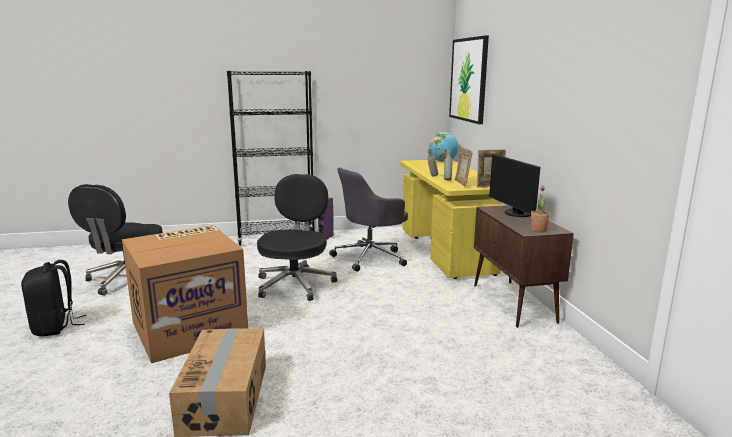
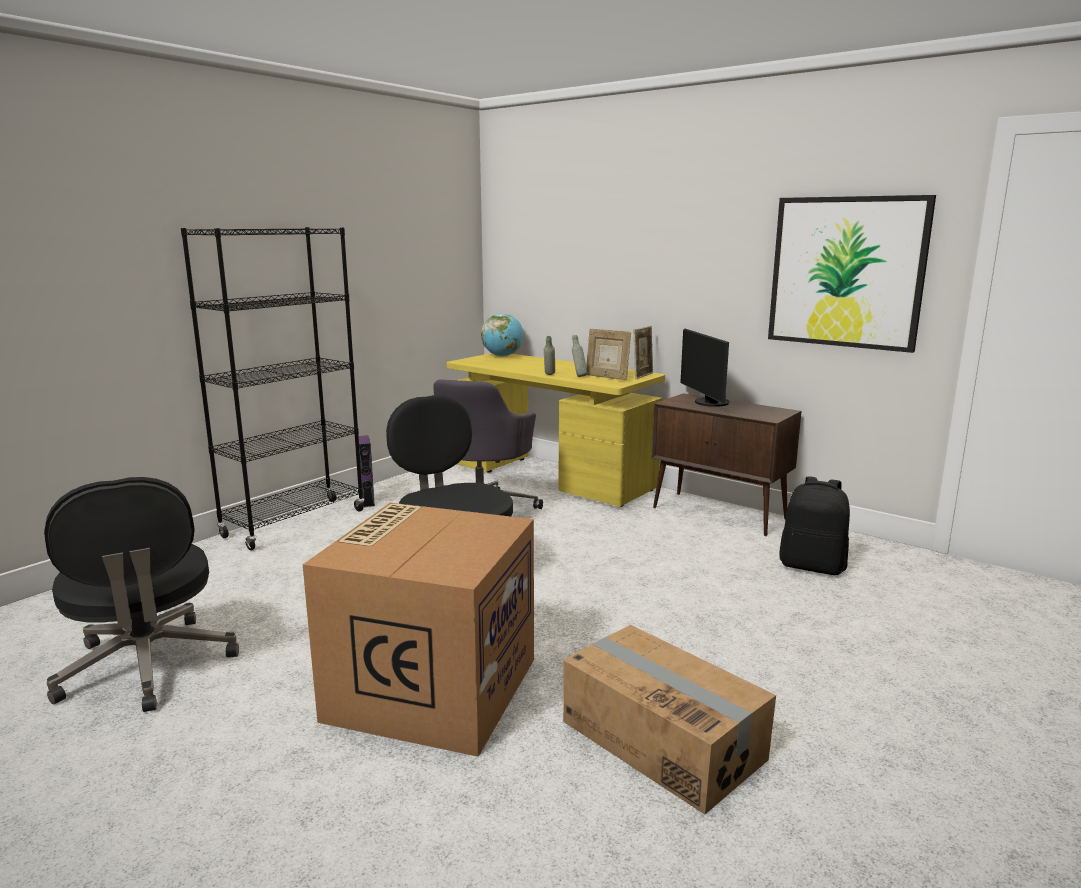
camera: 40 degrees left, 0 degrees up
(55, 327) = (172, 799): black backpack -> black backpack (812, 566)
(468, 79) = (532, 237): picture -> picture (846, 272)
(515, 213) = (708, 403): monitor -> monitor turned 45 degrees clockwise
(538, 230) = (771, 414): potted plant -> none

